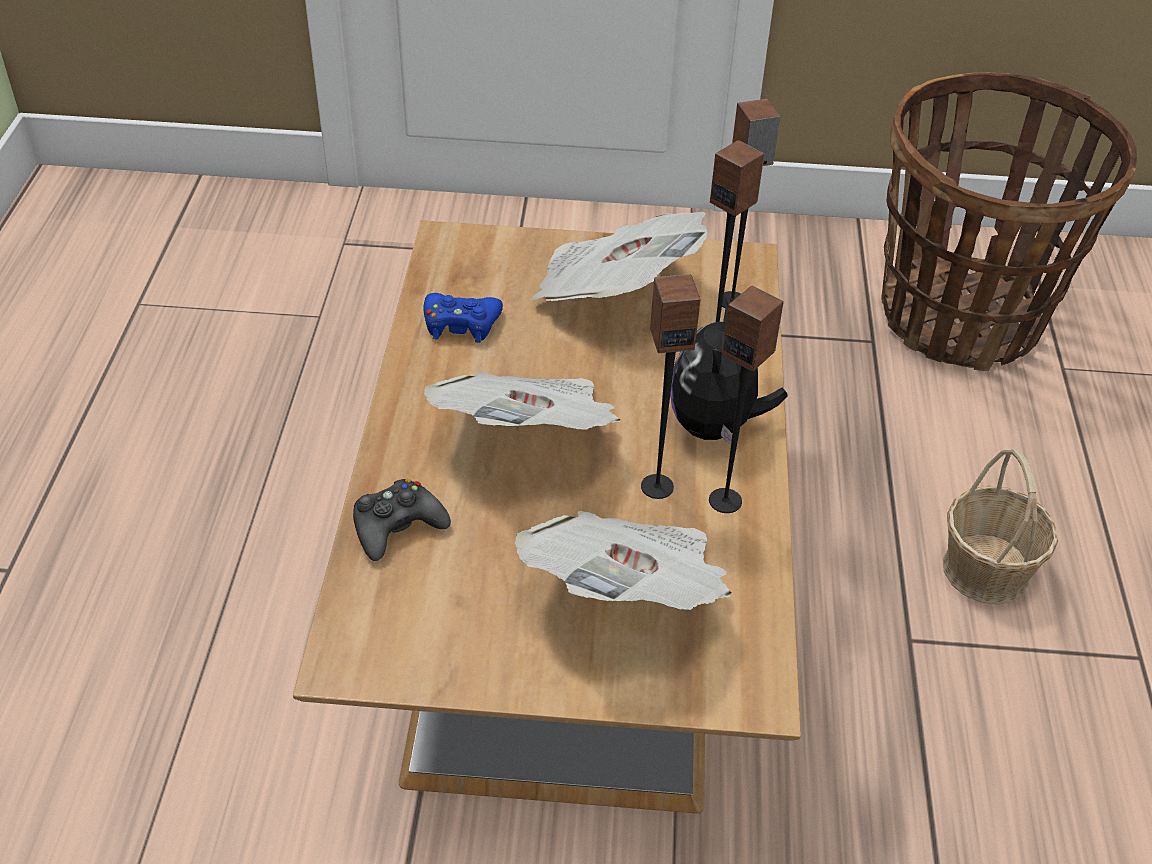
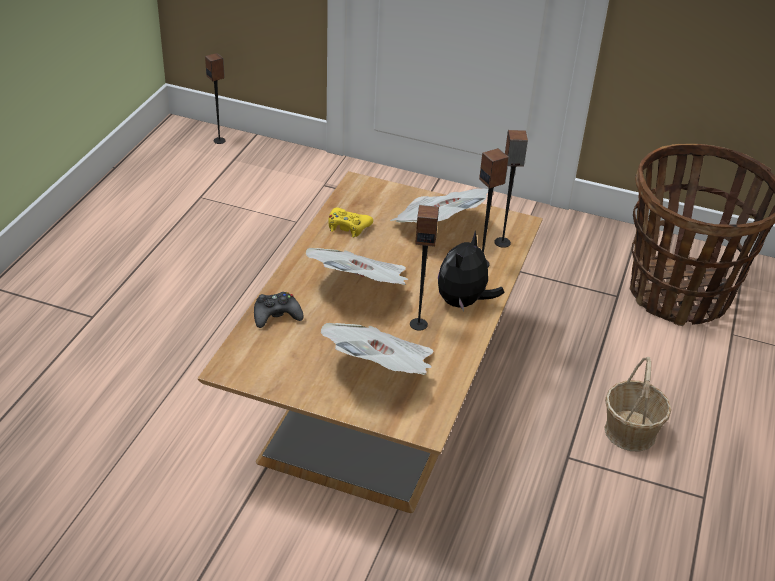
camera: 15 degrees right, 5 degrees down
(461, 324) = (348, 227): blue game controller -> yellow game controller
(725, 500) = (452, 338): speaker -> speaker (219, 140)

